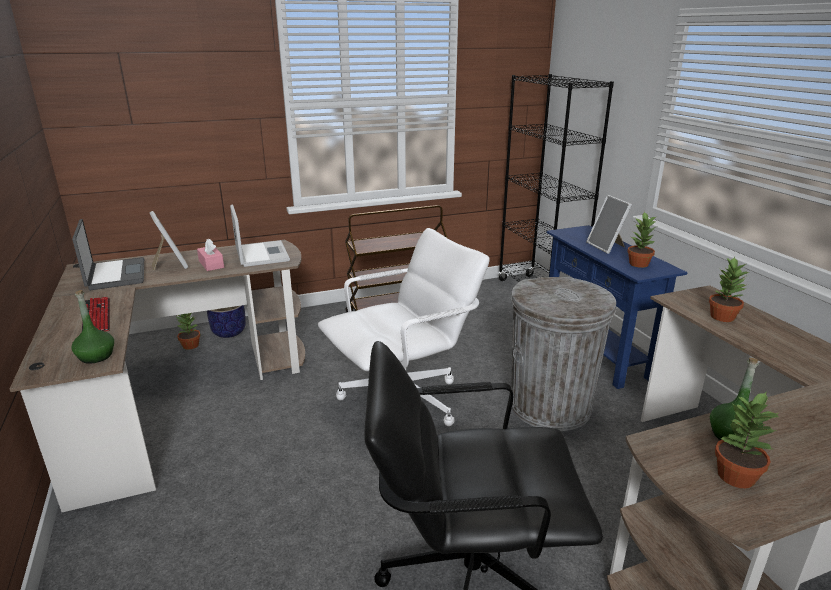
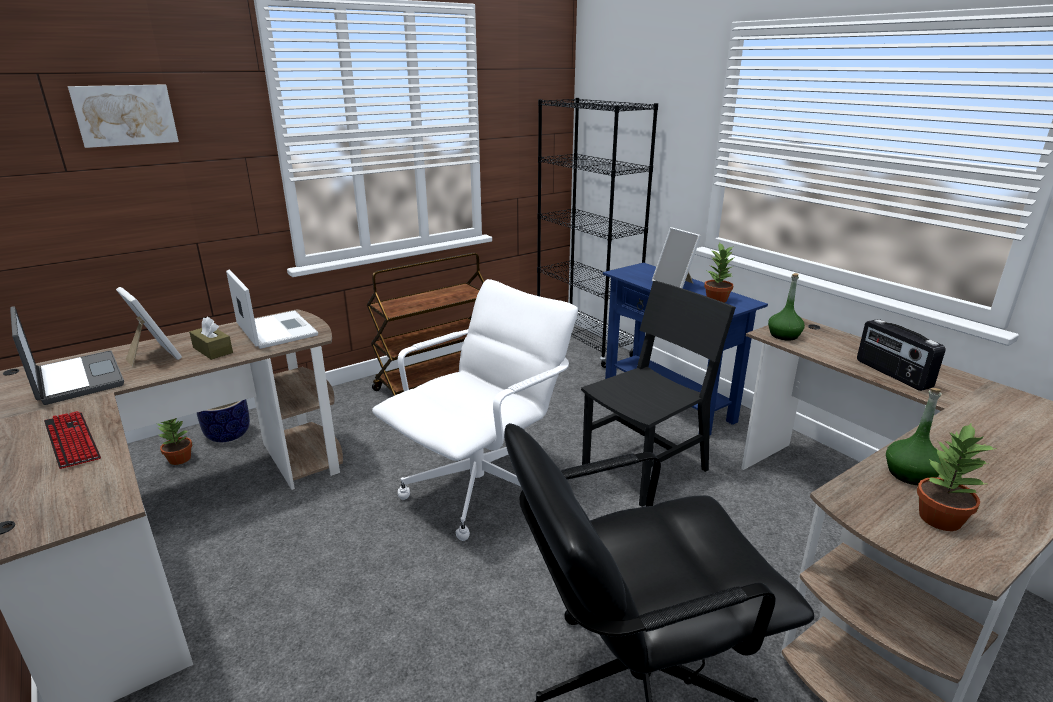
camera: 15 degrees left, 0 degrees up
(96, 356) = (95, 498): green bottle -> green bottle (784, 335)
(174, 83) = (125, 115): none -> picture
(211, 264) = (213, 350): pink tissue box -> brown tissue box
(550, 406) = (645, 467): grey trash can -> black chair
(721, 316) = (825, 347): potted plant -> none
(774, 348) = (892, 374): none -> radio

